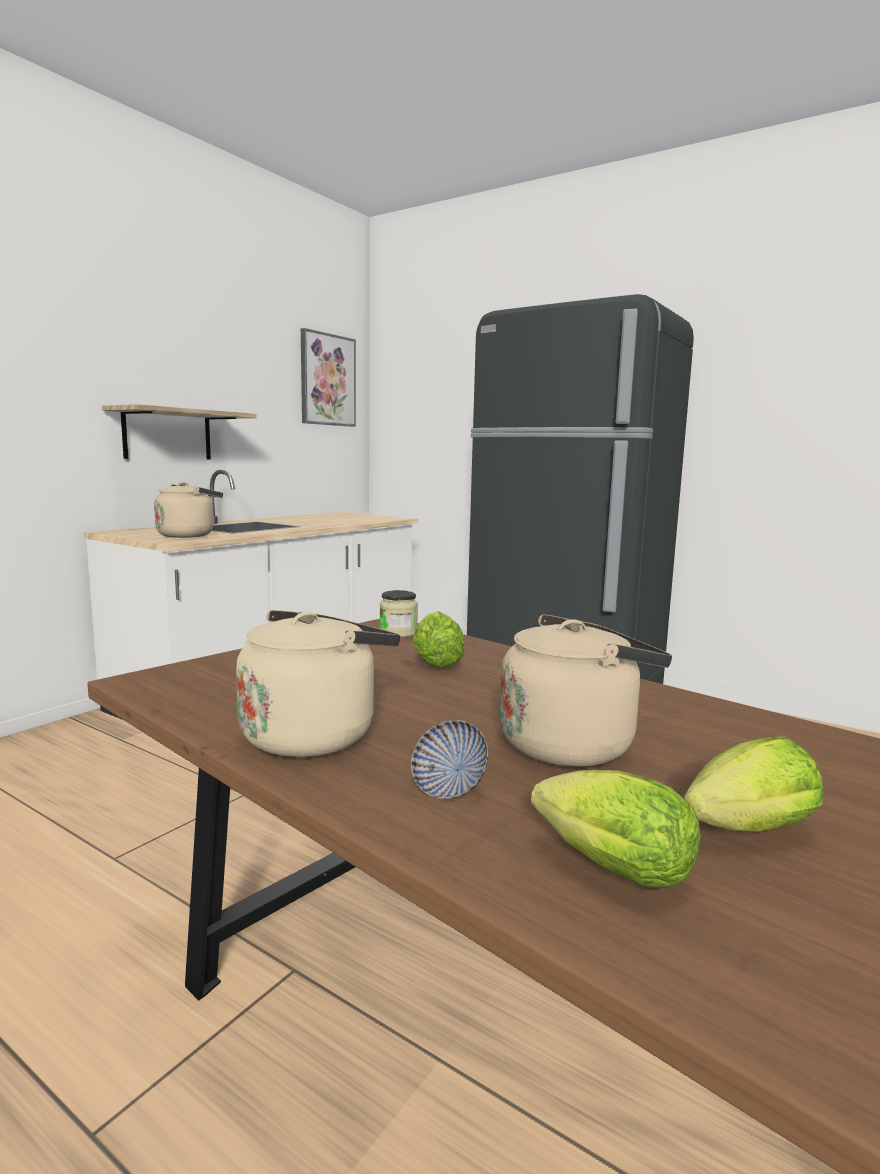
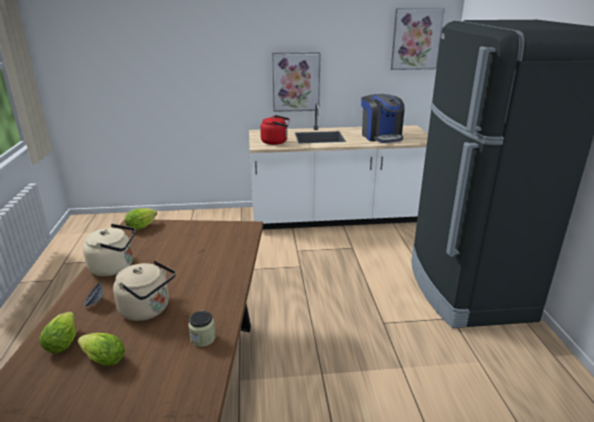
camera: 50 degrees right, 15 degrees up
(167, 434) = (296, 82): shelf -> picture
(189, 535) = (276, 142): beige kettle -> red kettle
(332, 520) = (381, 136): none -> coffee machine
(398, 632) = (238, 233): jar -> jar (203, 338)
(435, 662) = (209, 255): lettuce -> lettuce (143, 226)

